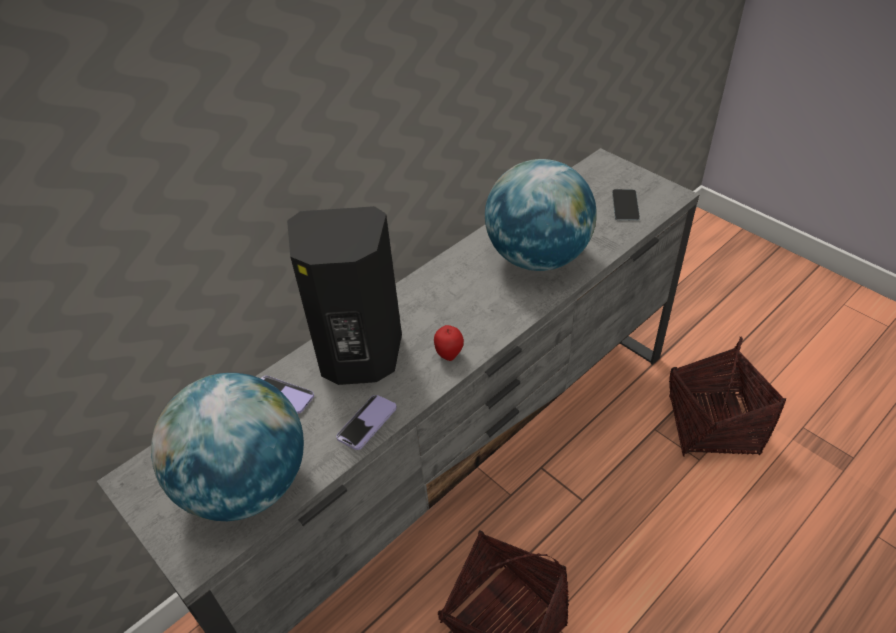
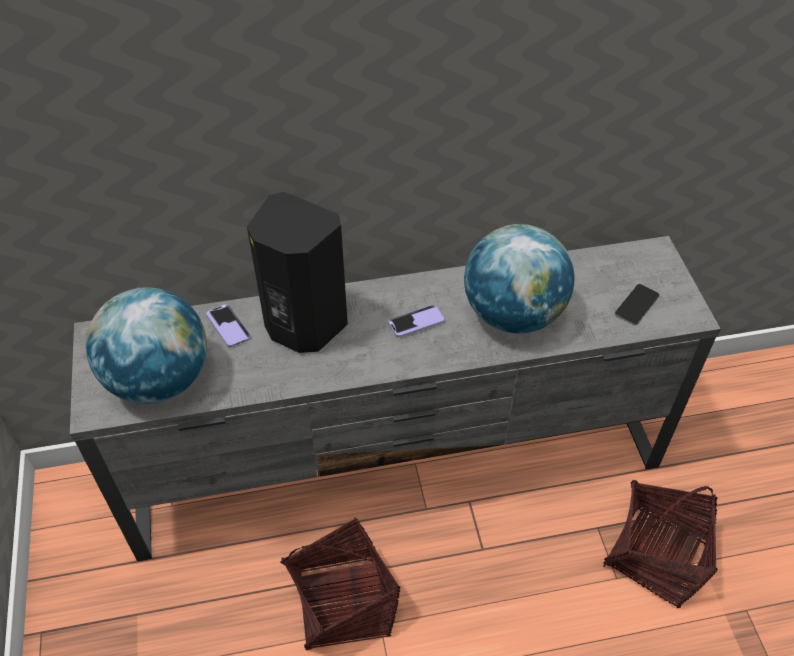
camera: 30 degrees right, 5 degrees up
(367, 423) = (269, 381): phone -> phone (416, 322)
(449, 354) = (371, 360): apple -> none

